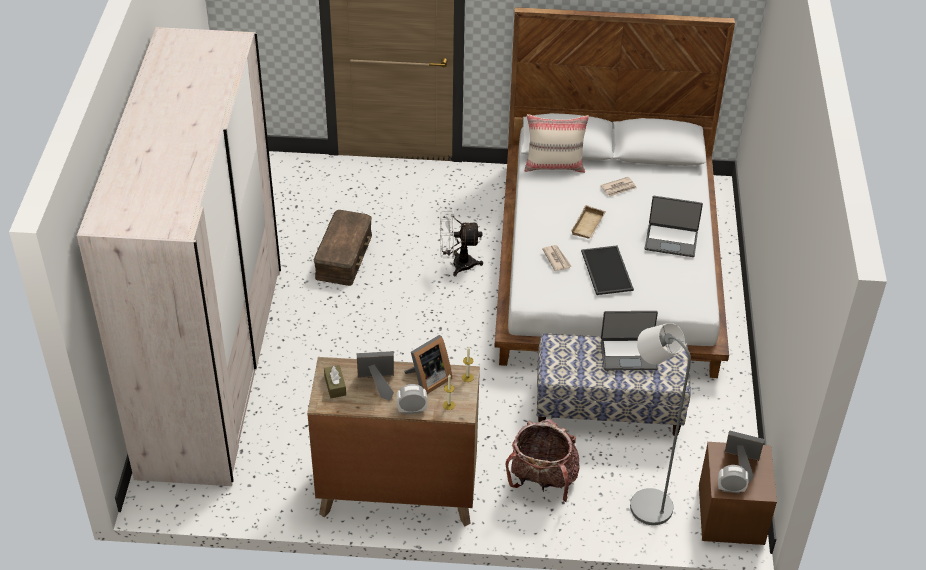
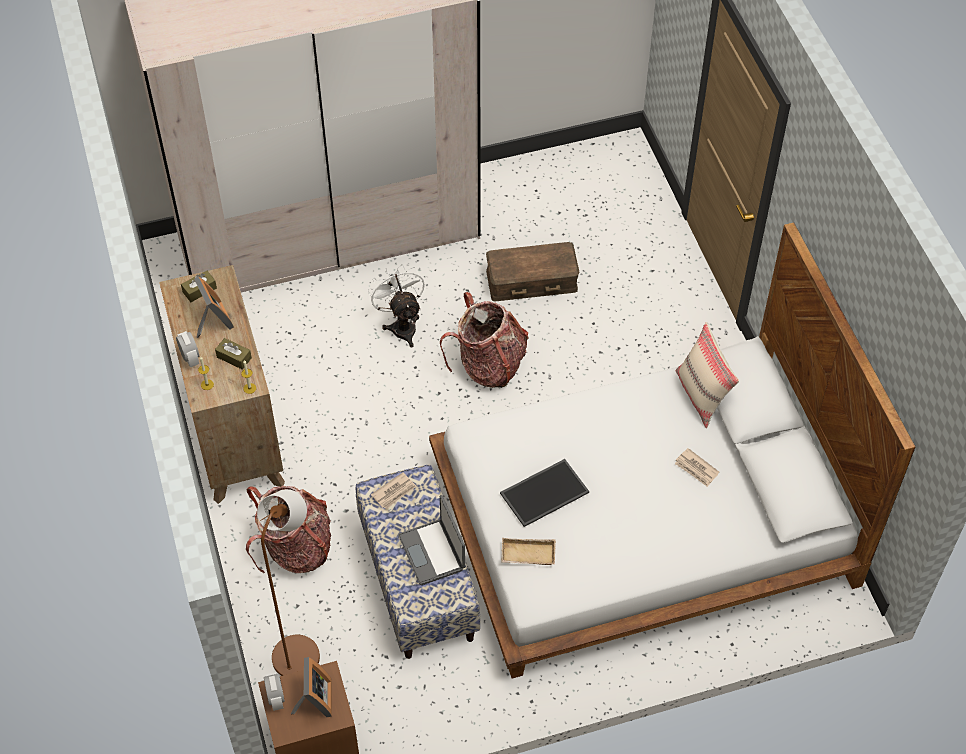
camera: 70 degrees right, 10 degrees up
(416, 306) = (489, 365): none -> backpack
(427, 380) = (234, 357): picture frame -> brown tissue box
(457, 264) = (570, 380): white fan -> white fan (401, 325)
(556, 259) = (539, 440): newspaper -> newspaper (394, 492)
(588, 226) = (611, 456): beige tray -> beige tray (527, 555)
(644, 502) = (300, 649): grey floor lamp -> brown floor lamp
(671, 240) = (630, 545): laptop -> none

